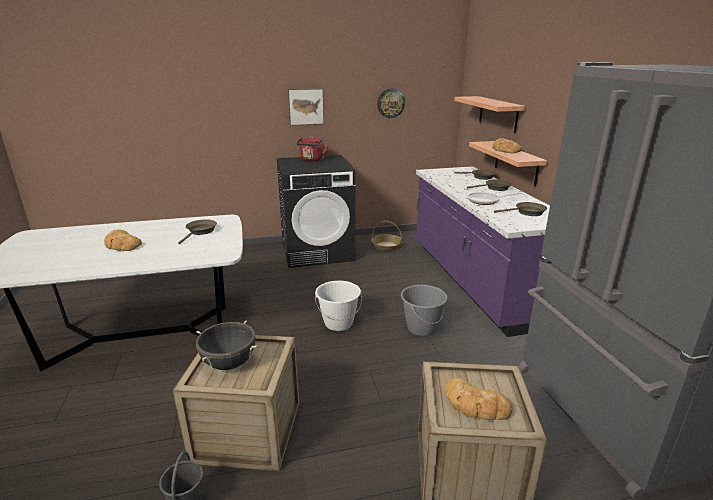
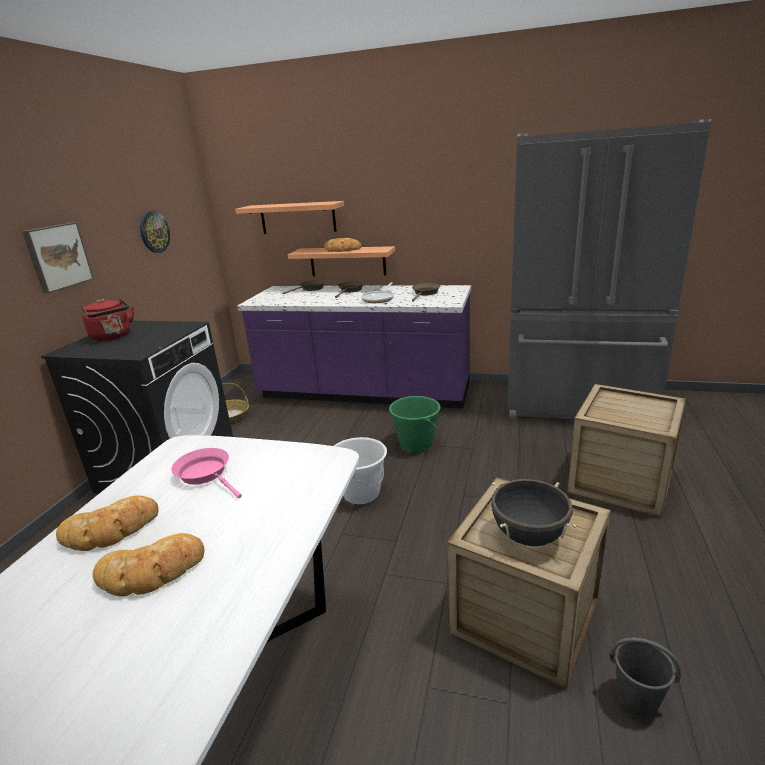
camera: 60 degrees left, 0 degrees up
(200, 232) = (206, 474): brown frying pan -> pink frying pan
(421, 328) = (416, 444): grey bucket -> green bucket
(475, 405) = (639, 413): bread -> bread (111, 530)

